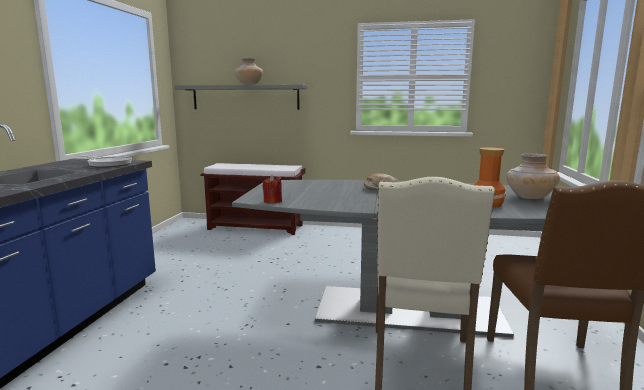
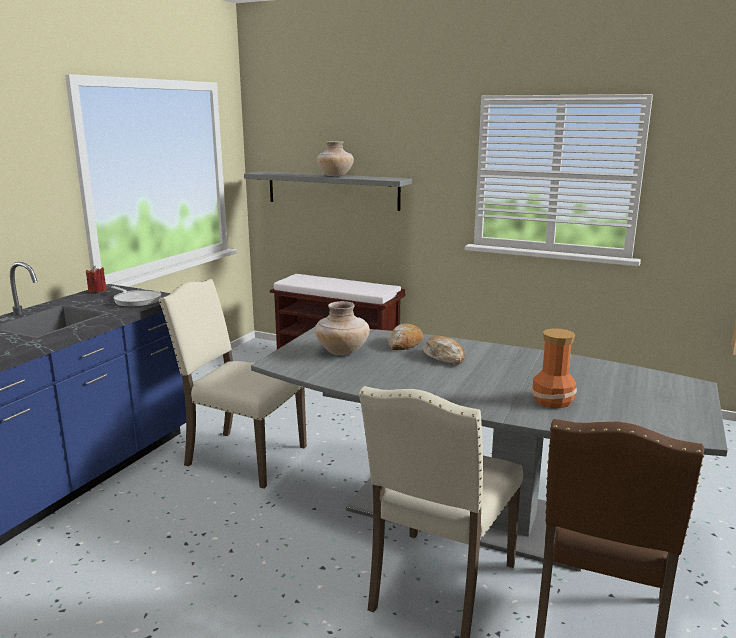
camera: 15 degrees right, 5 degrees up
(208, 295) = (242, 456): none -> beige chair
(272, 201) = (295, 369): red candle -> red candle (97, 290)
(345, 184) = (404, 344): none -> bread
(529, 197) = (626, 394): beige vase -> beige vase (342, 352)

